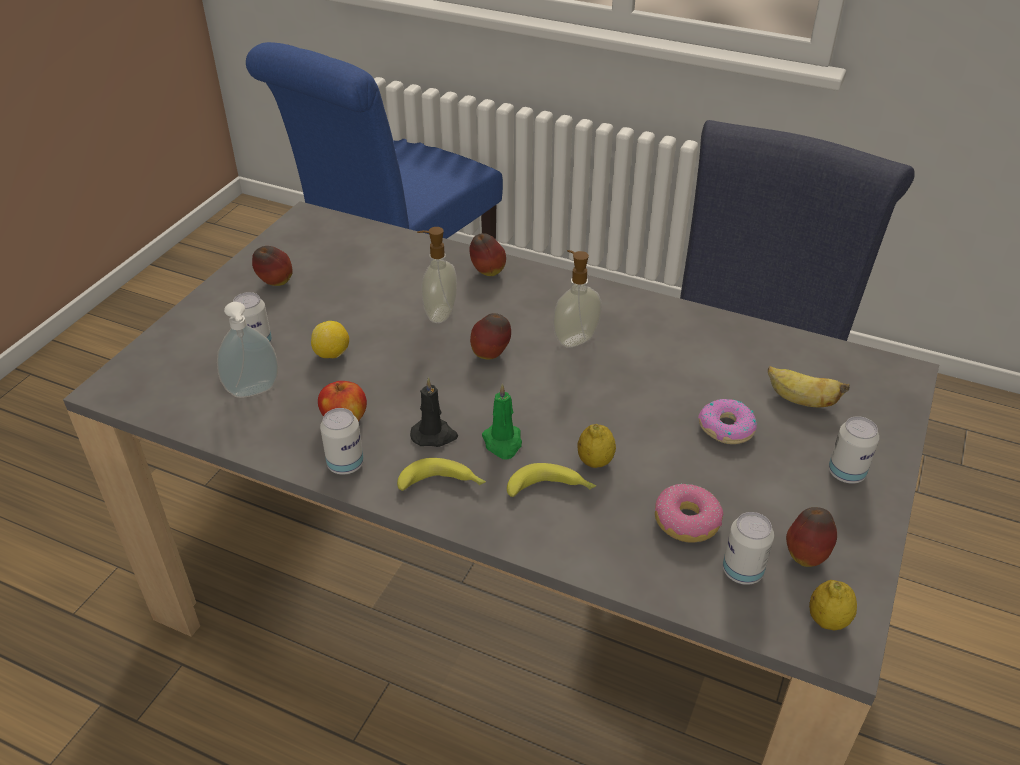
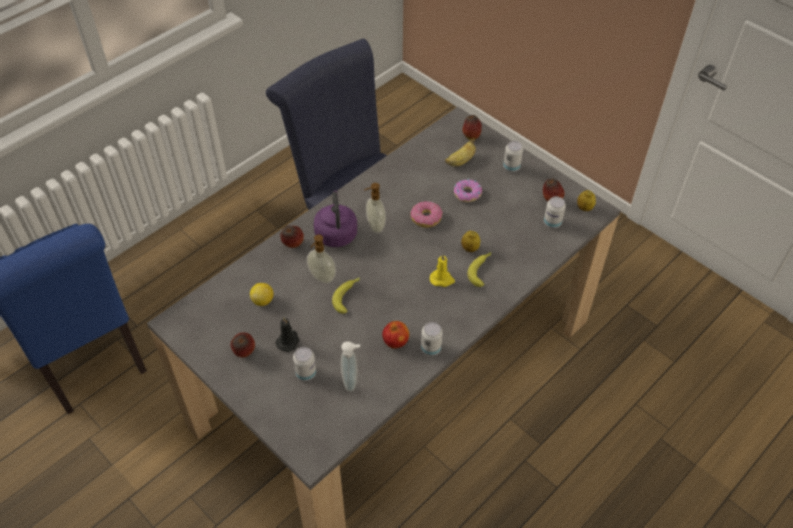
camera: 70 degrees left, 10 degrees up
(332, 354) = (335, 336): lemon -> lemon (263, 300)
(434, 435) = (424, 306): black candle -> black candle (288, 341)
(443, 484) = (461, 311): banana -> banana (348, 296)
(491, 355) = (371, 264): apple -> apple (471, 136)
(503, 443) = (442, 279): green candle -> yellow candle
(534, 304) = (336, 233): none -> purple kettle
(687, 521) = (519, 230): donut -> donut (426, 218)

